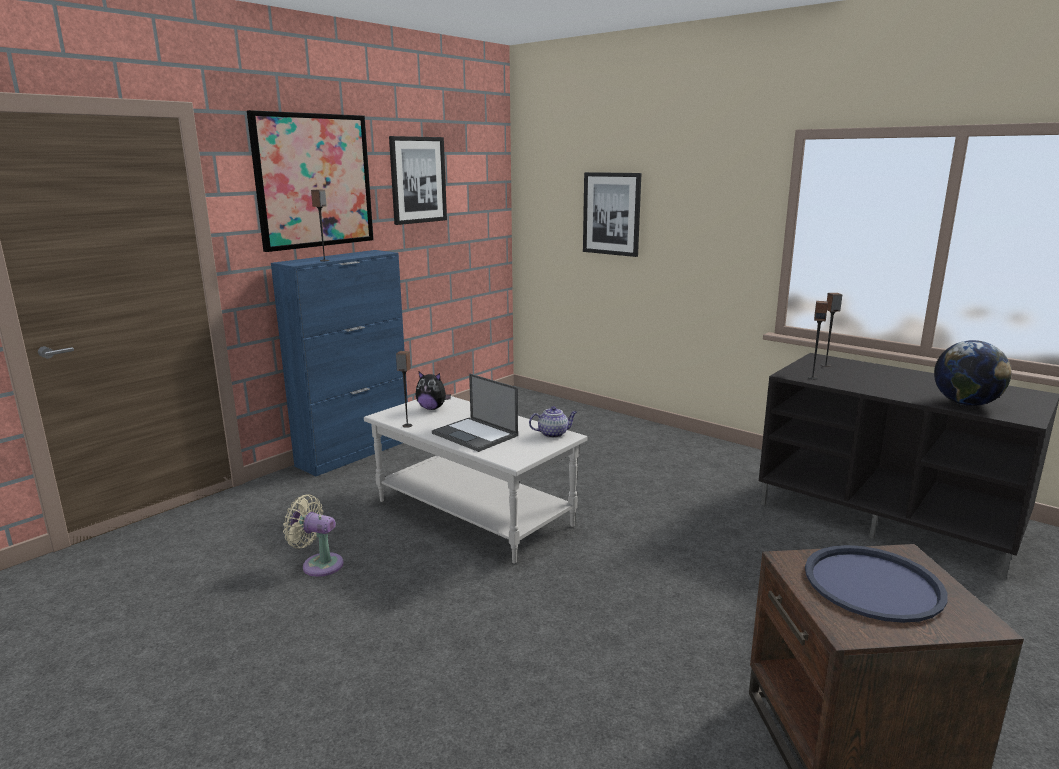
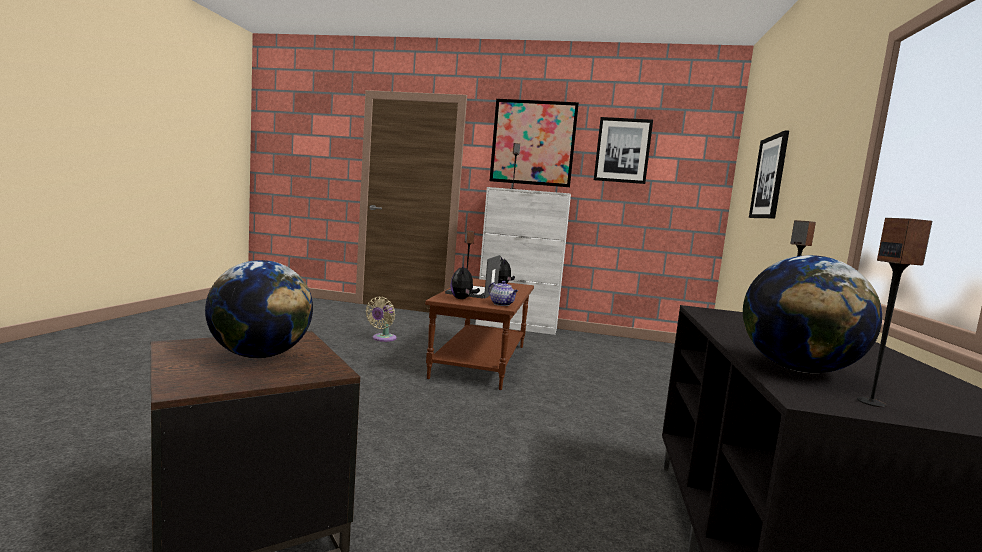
camera: 60 degrees right, 10 degrees down
(319, 564) = (382, 339): beige fan -> beige fan turned 150 degrees counterclockwise
(355, 452) = (517, 327): blue cabinet -> white cabinet
(475, 512) = (481, 361): white coffee table -> brown coffee table
(518, 449) = (462, 299): none -> plush toy
(812, 377) = (716, 315): speaker -> speaker (872, 402)
(872, 584) = (260, 355): blue tray -> globe

